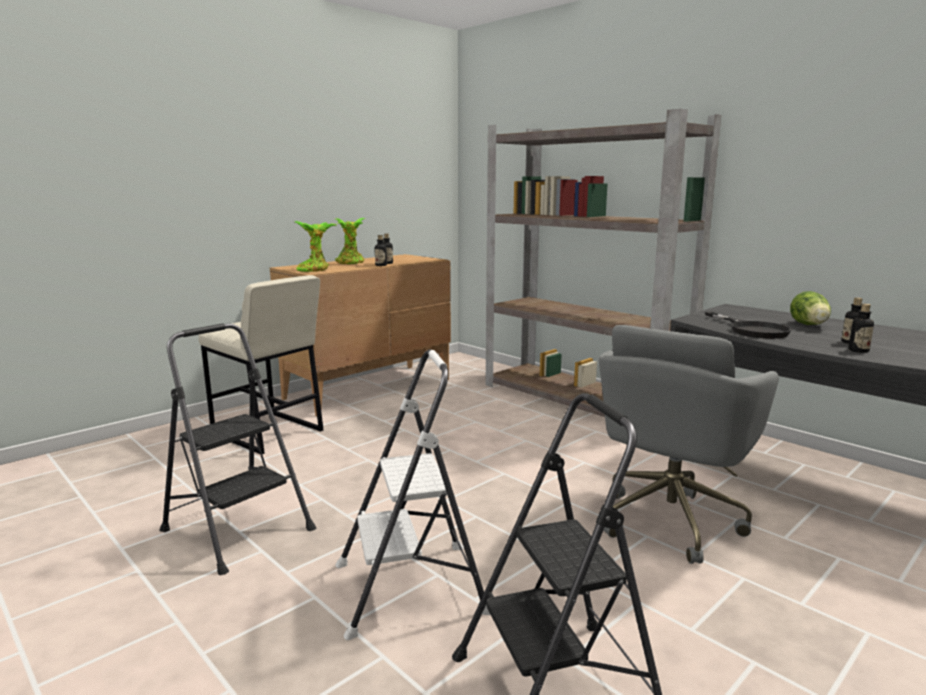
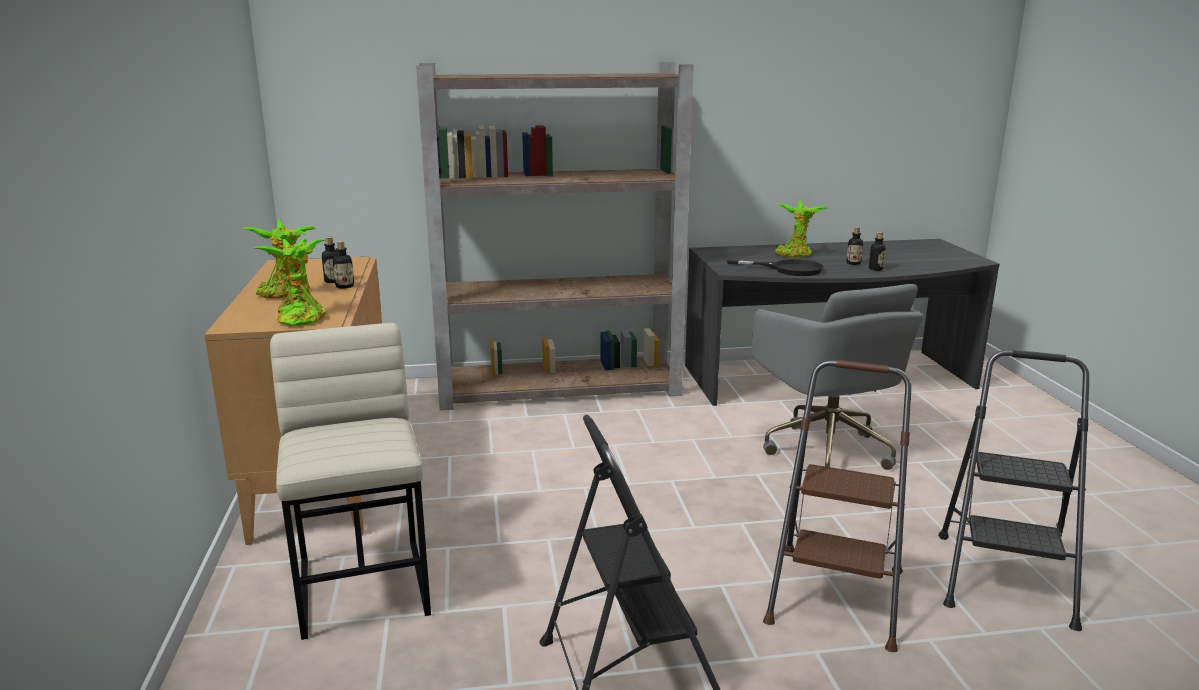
camera: 55 degrees left, 5 degrees up
(269, 433) = (363, 584): beige chair -> beige chair turned 90 degrees counterclockwise
(415, 586) = (837, 592): white step ladder -> brown step ladder
(810, 325) = (795, 255): lettuce -> potted plant

